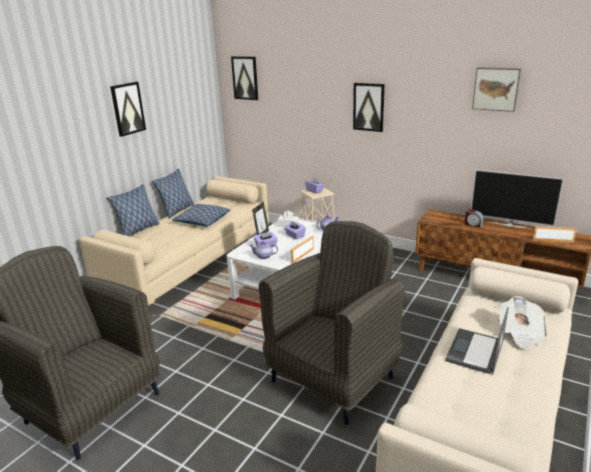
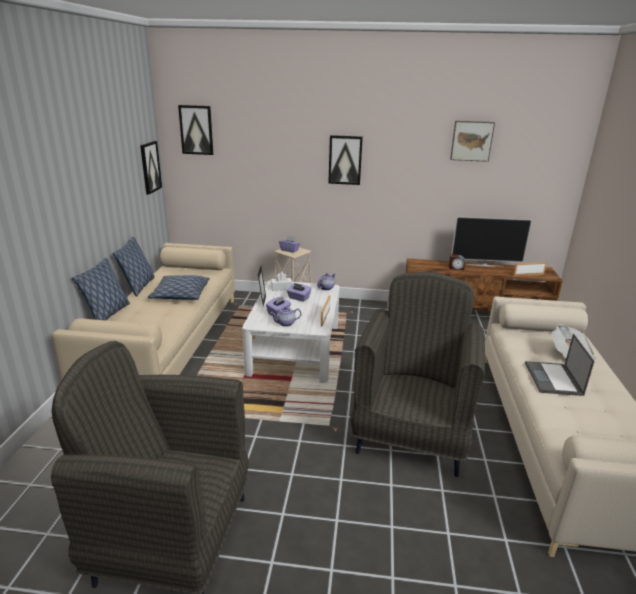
camera: 25 degrees left, 0 degrees up
(127, 108) = (85, 164): picture -> picture (150, 167)

